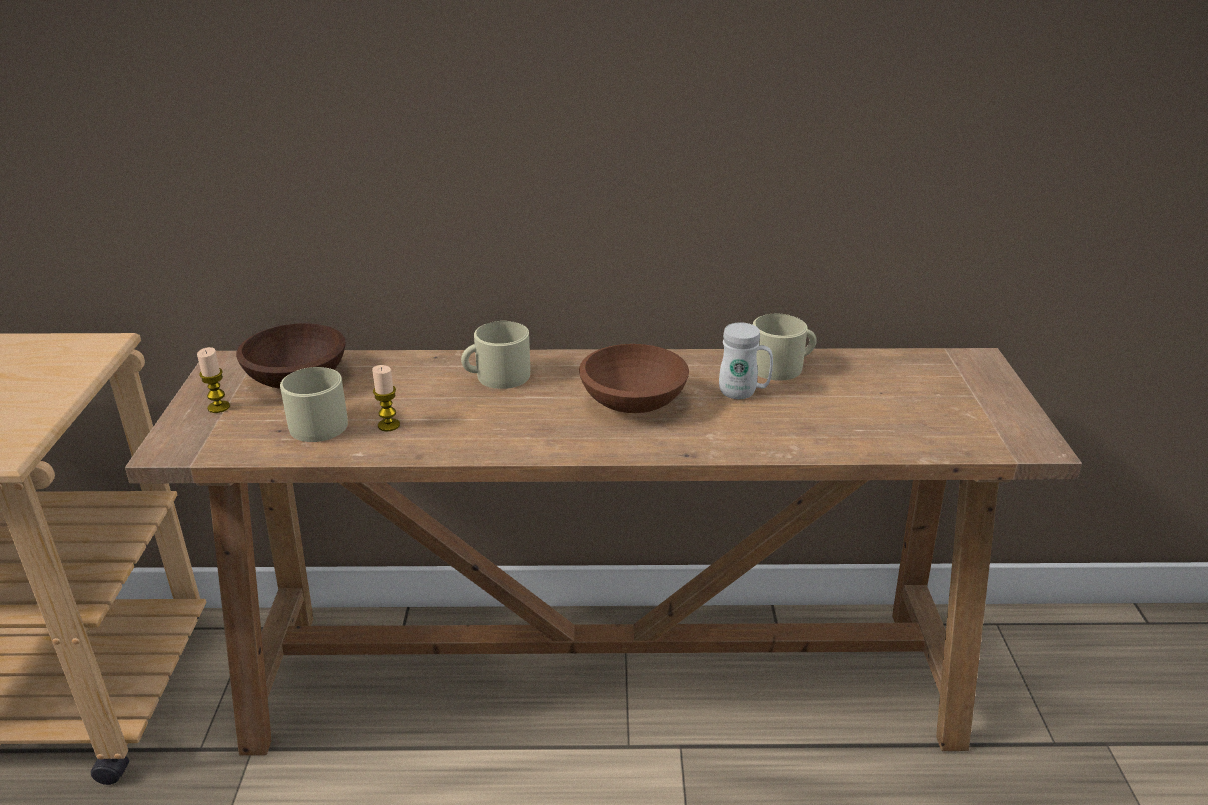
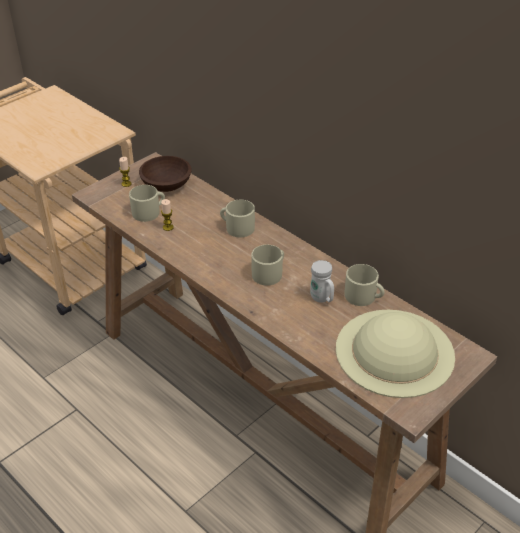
camera: 45 degrees right, 10 degrees up
(632, 401) = (269, 273): brown bowl -> beige mug
(912, 398) = (395, 352): none -> beige hat

